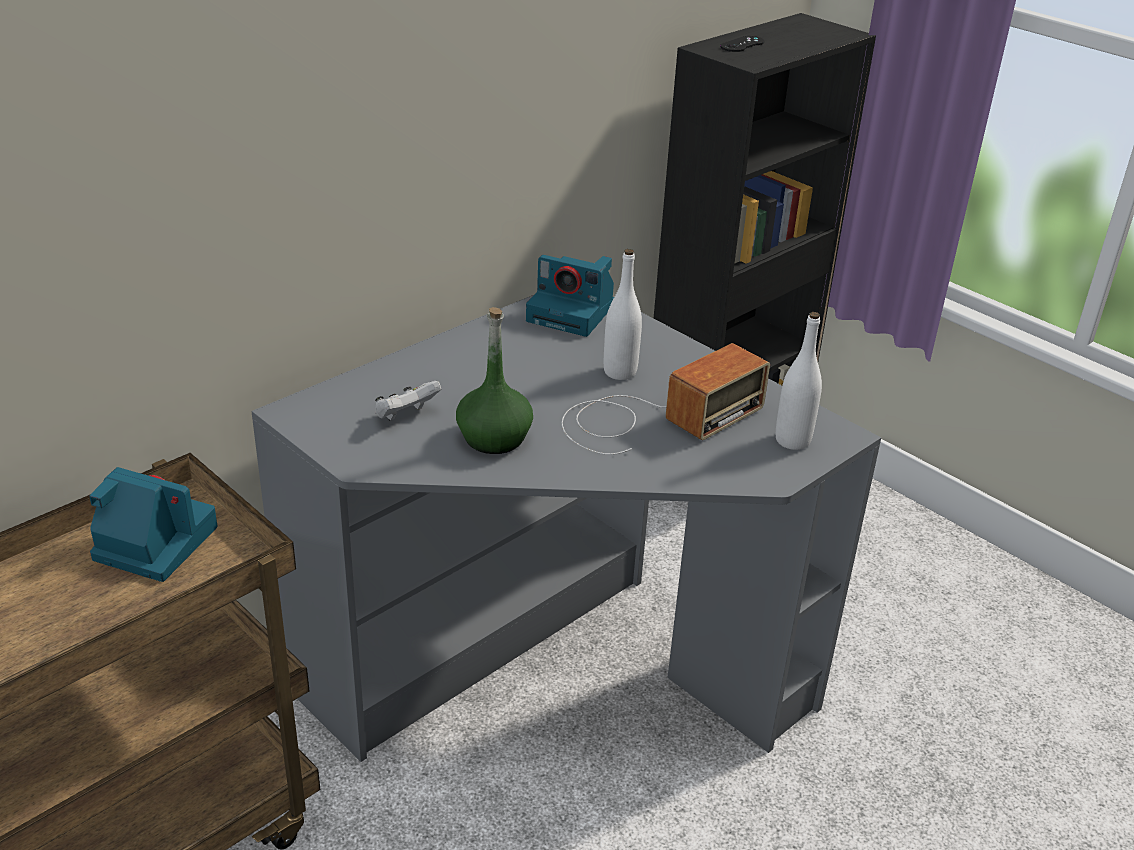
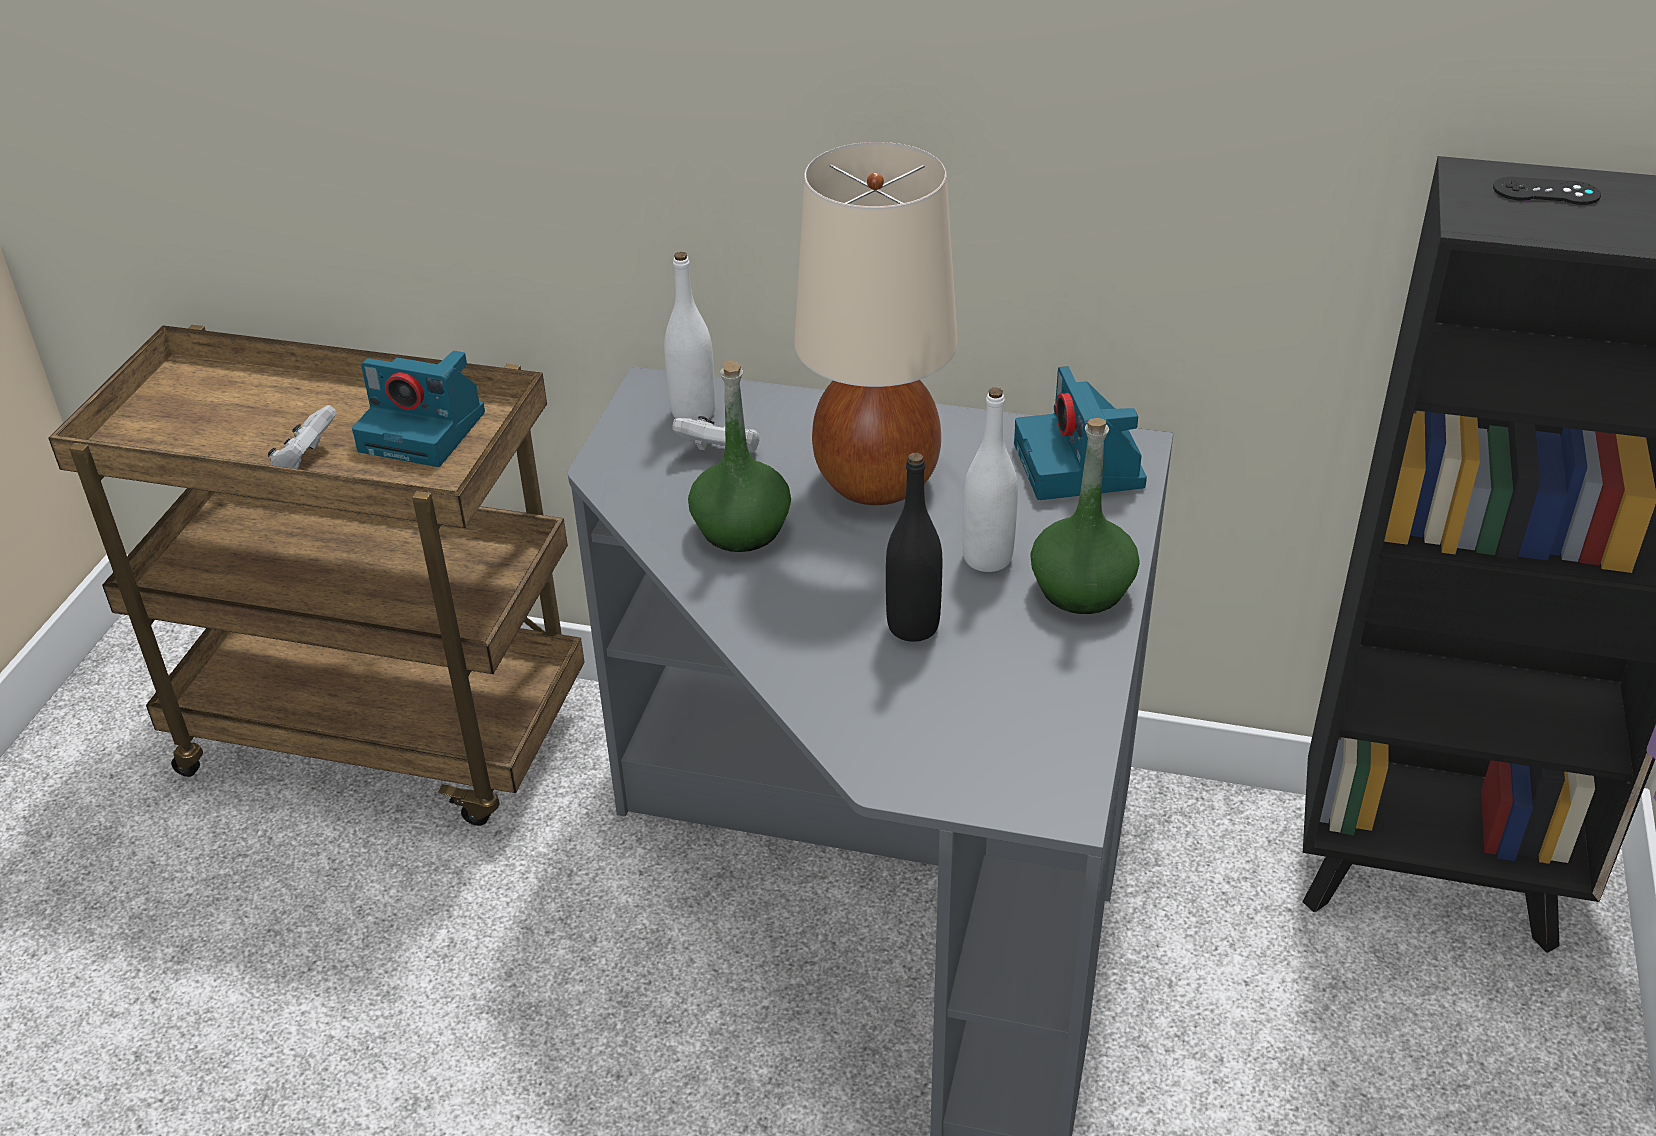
camera: 60 degrees right, 5 degrees up
(101, 617) = (306, 460): none -> white game controller
(152, 543) = (425, 431): camera -> camera turned 120 degrees clockwise
(506, 375) = (878, 481): none -> beige table lamp
(654, 418) = (913, 626): radio -> black bottle
(677, 357) = (1081, 589): none -> green bottle
(792, 440) = (995, 763): white bottle -> white bottle (693, 412)

